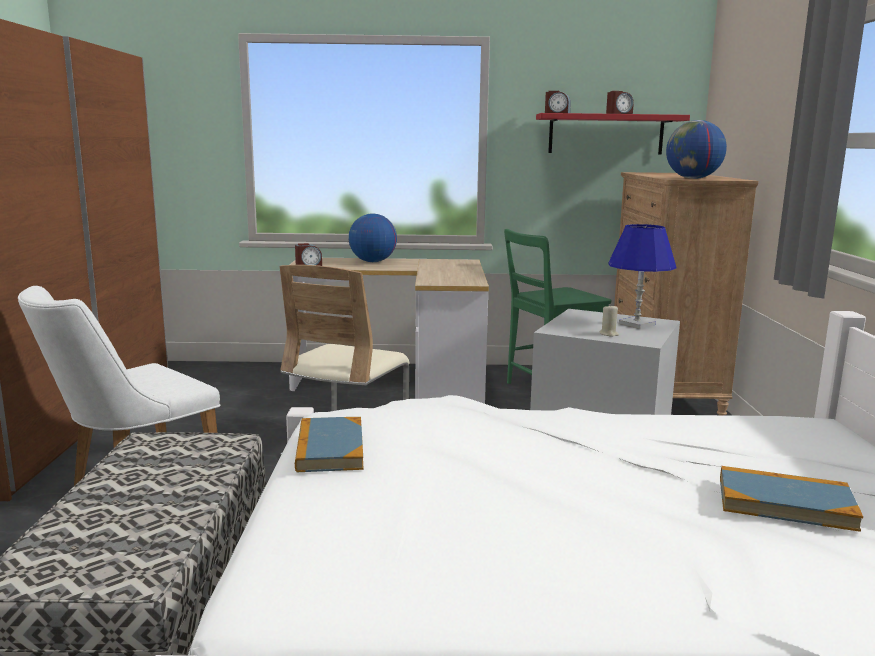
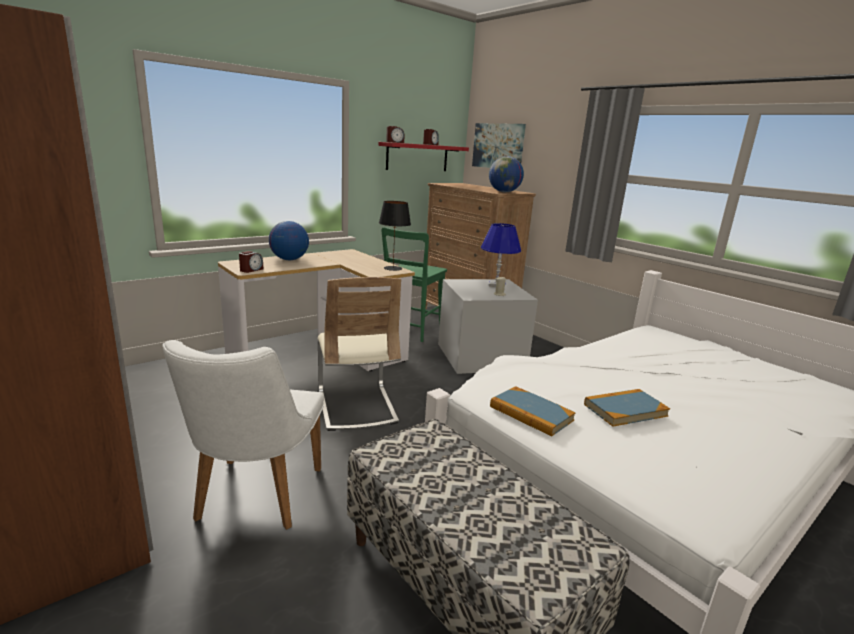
camera: 40 degrees left, 5 degrees up
(469, 280) = (392, 268): none -> black table lamp
(732, 108) = (498, 146): none -> picture
(785, 503) = (727, 374): book -> book (625, 410)

